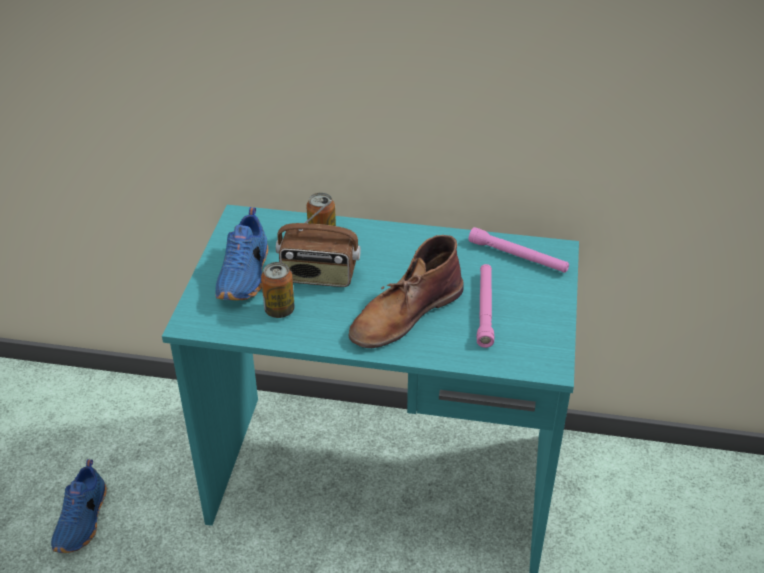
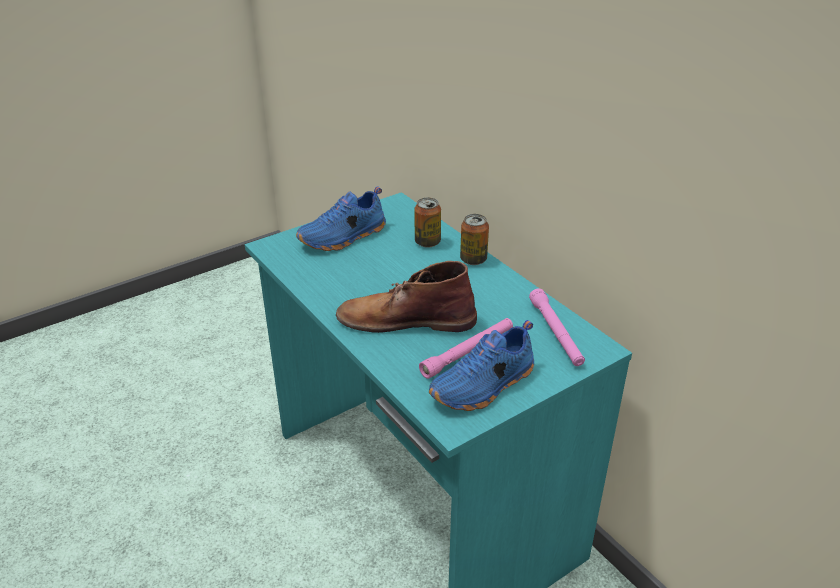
camera: 45 degrees right, 5 degrees down
(83, 520) = (227, 384): blue shoe -> blue shoe (484, 386)
(279, 310) = (330, 269): can -> can (473, 259)
(318, 276) = (387, 263): radio -> none

